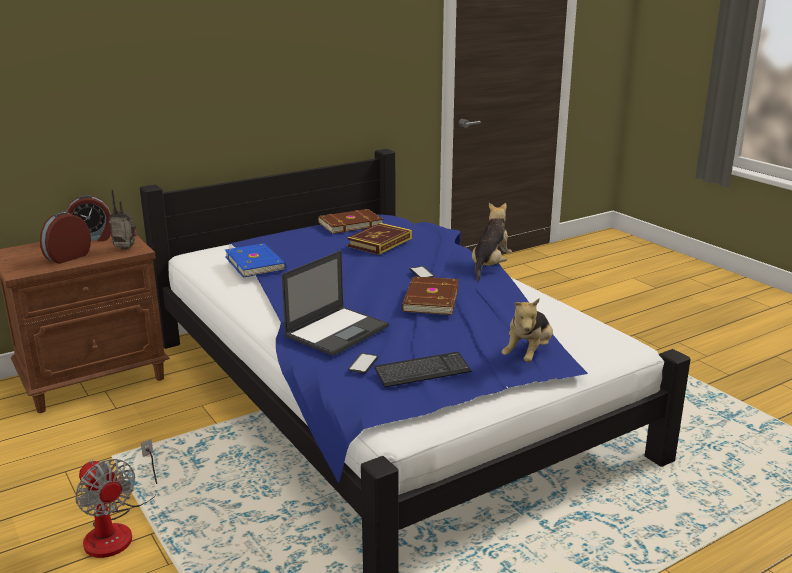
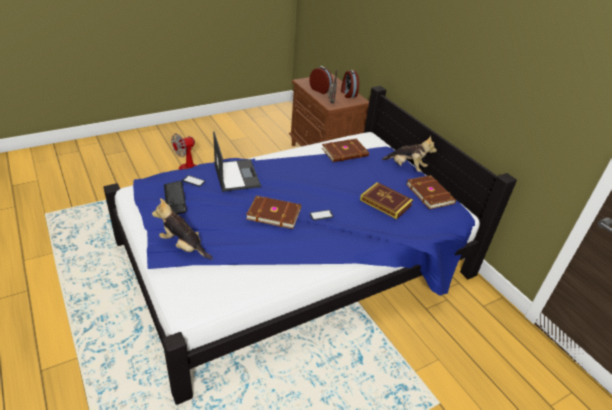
camera: 90 degrees right, 15 degrees up
(256, 263) = (345, 153): blue book -> brown book
(337, 331) = (236, 175): laptop -> laptop turned 150 degrees counterclockwise
(490, 266) = (340, 255): plush toy -> plush toy (406, 167)

